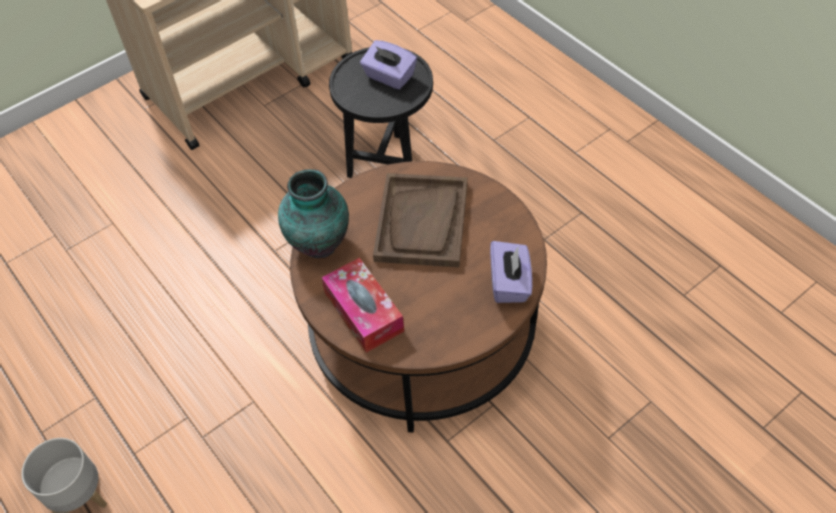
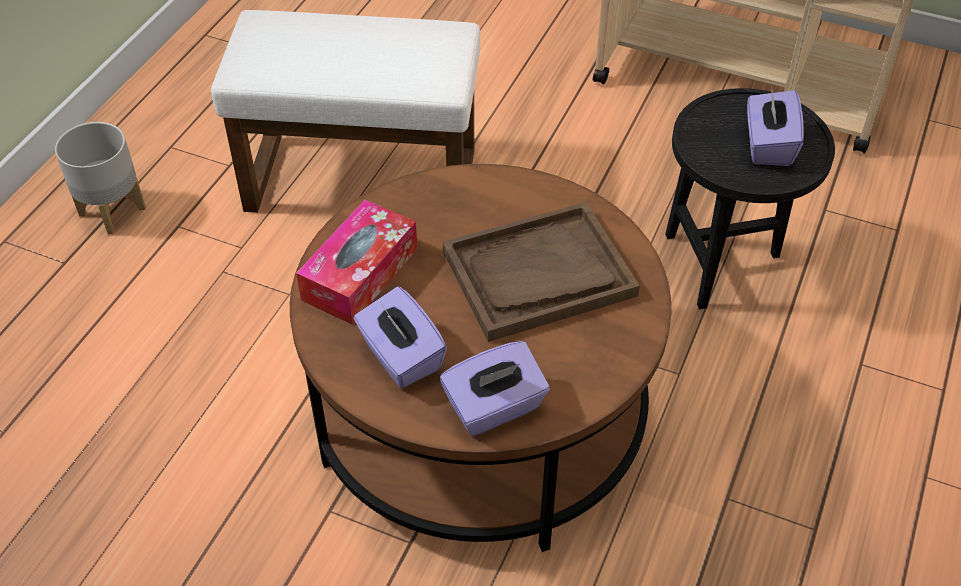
camera: 60 degrees right, 5 degrees down
(178, 315) = (364, 178): none -> white ottoman
(319, 242) = (441, 190): vase -> none
(445, 315) = (400, 357): none -> purple tissue box

